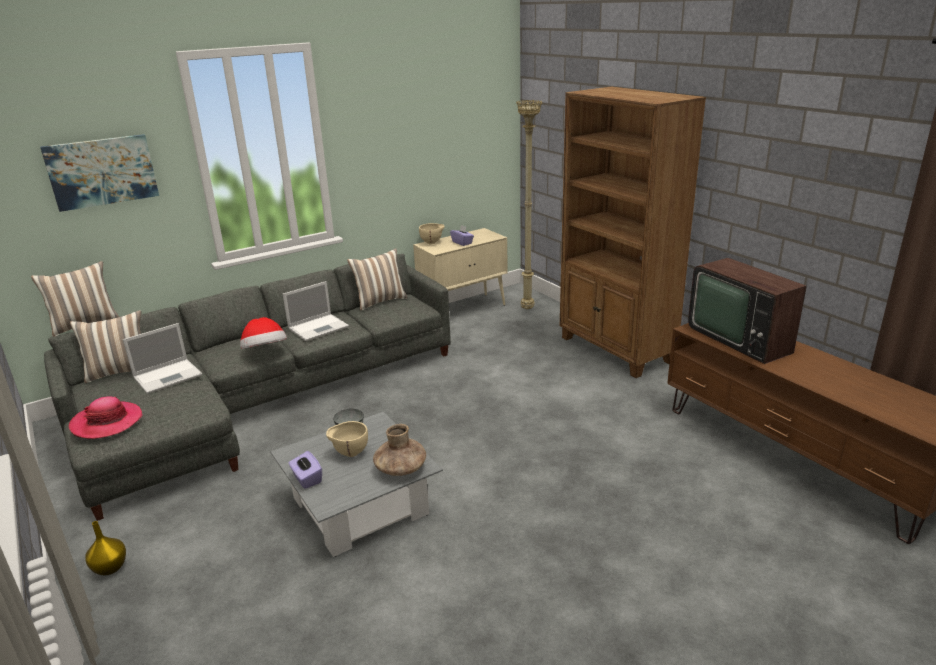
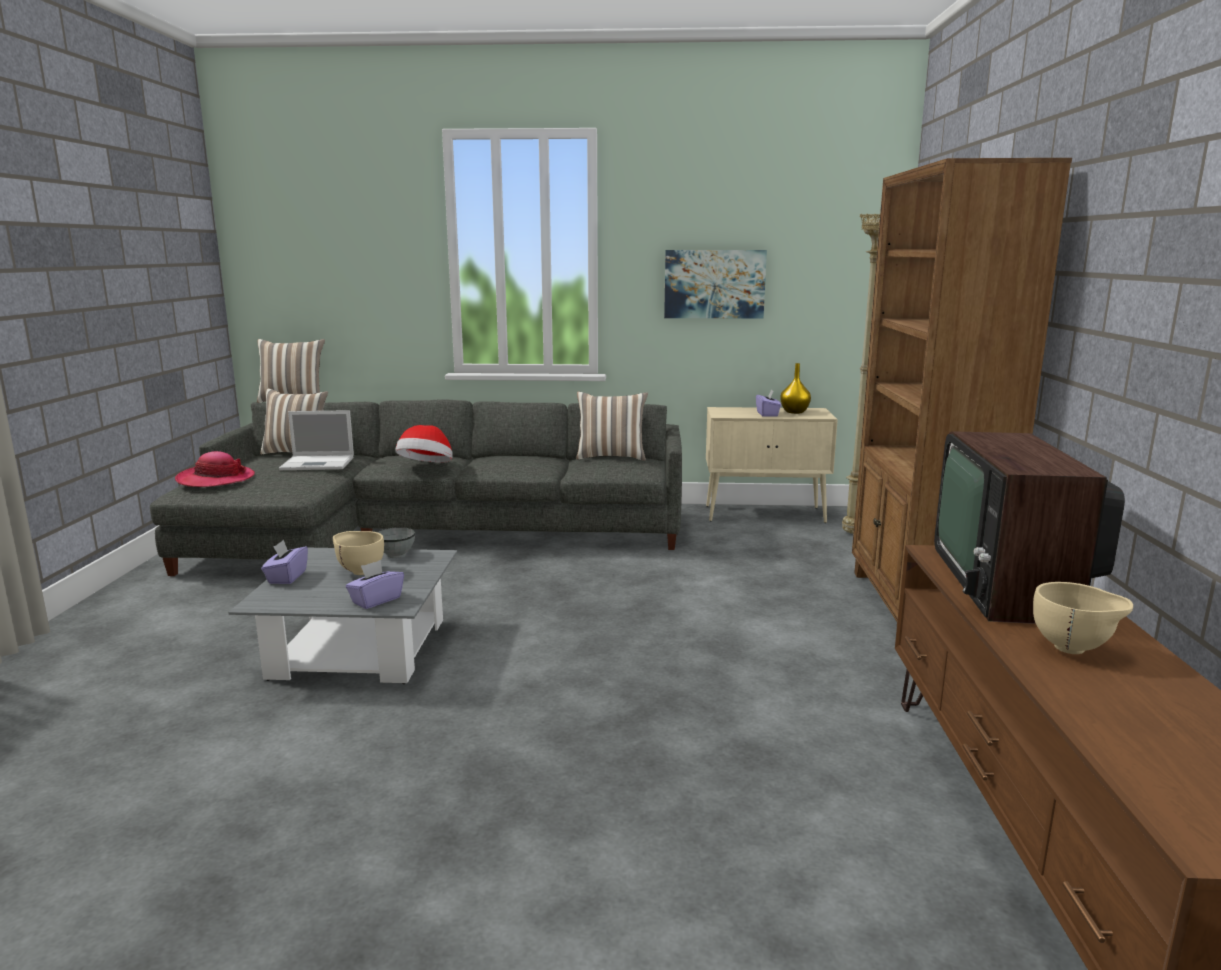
camera: 35 degrees right, 10 degrees down
(102, 171) = (351, 249): picture -> picture (714, 284)
(111, 568) = (116, 612): yellow vase -> yellow vase (795, 412)
(319, 327) = (508, 461): laptop -> none
(400, 469) = (376, 600): brown vase -> purple tissue box
(432, 243) = (731, 409): beige bowl -> beige bowl (1074, 649)

